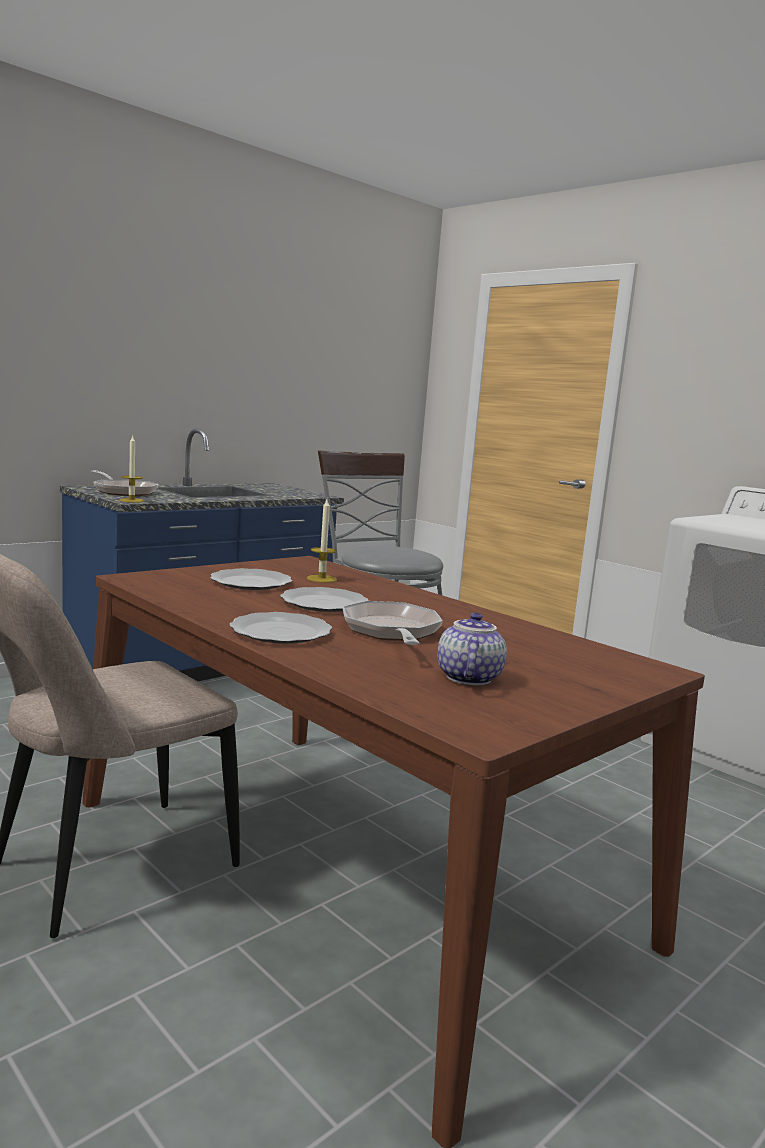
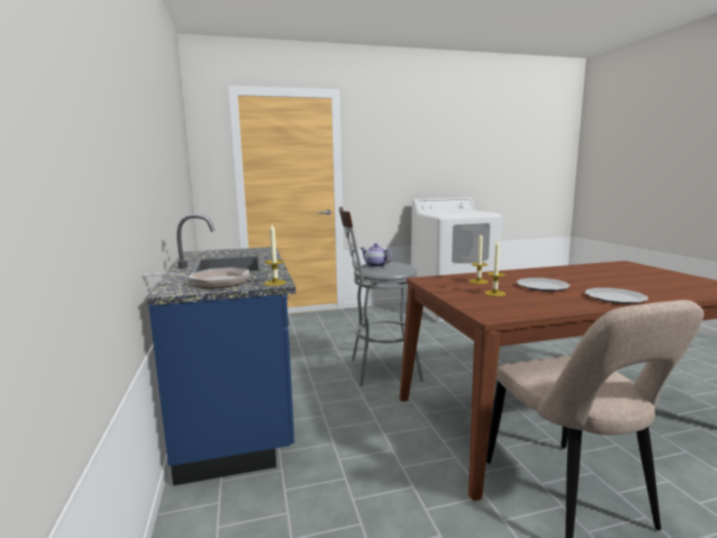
camera: 60 degrees left, 0 degrees up
(252, 582) = (495, 293): plate -> candle
(391, 632) = (597, 283): frying pan -> none
(467, 677) = (665, 282): teapot -> teapot (375, 265)

